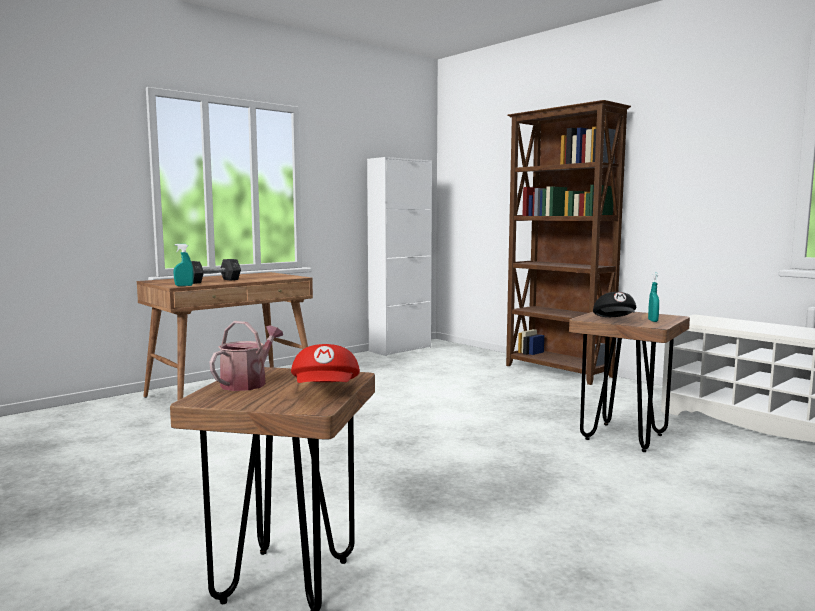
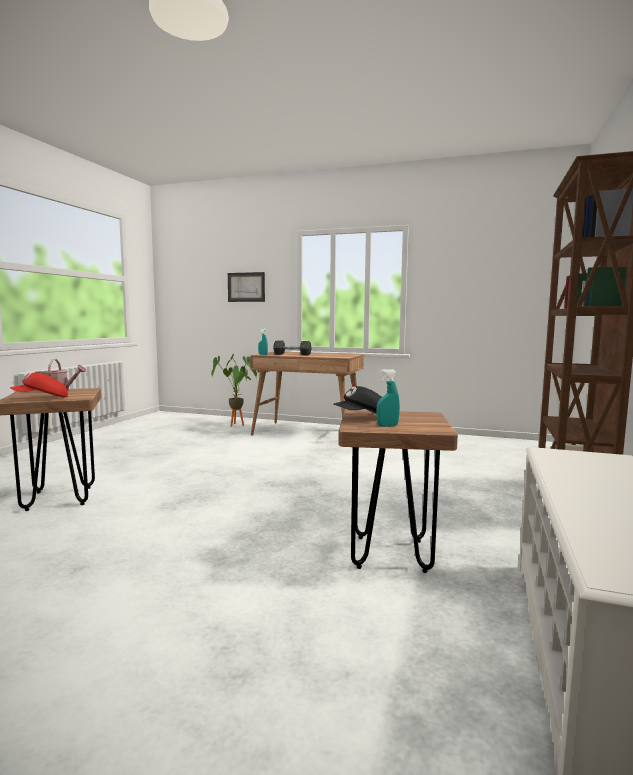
camera: 60 degrees right, 0 degrees up
(51, 170) = (246, 287): none -> picture
(104, 417) = (236, 426): none -> potted plant
(400, 349) = (497, 440): white cabinet -> none

